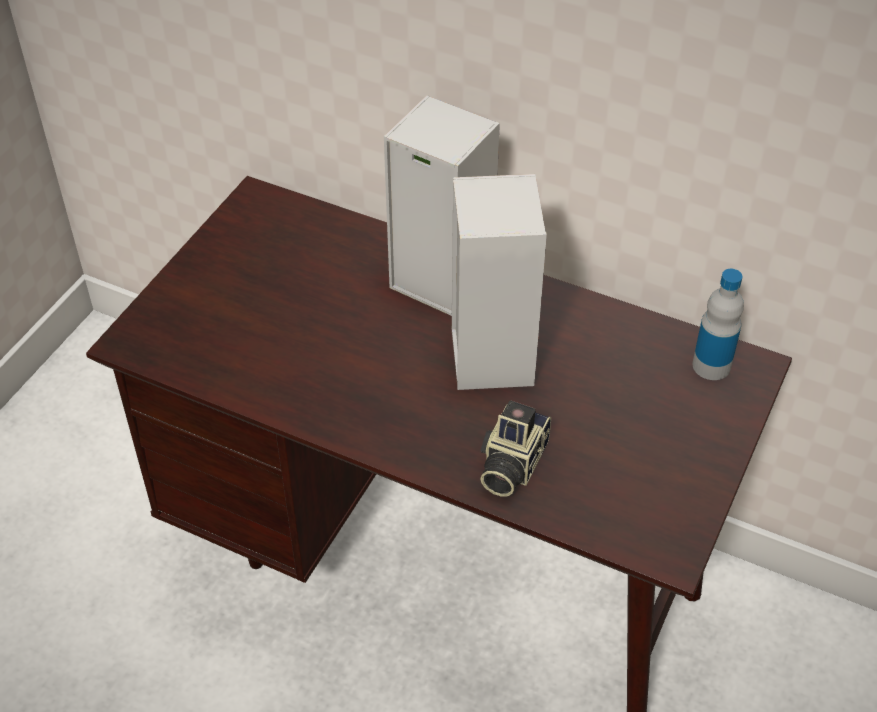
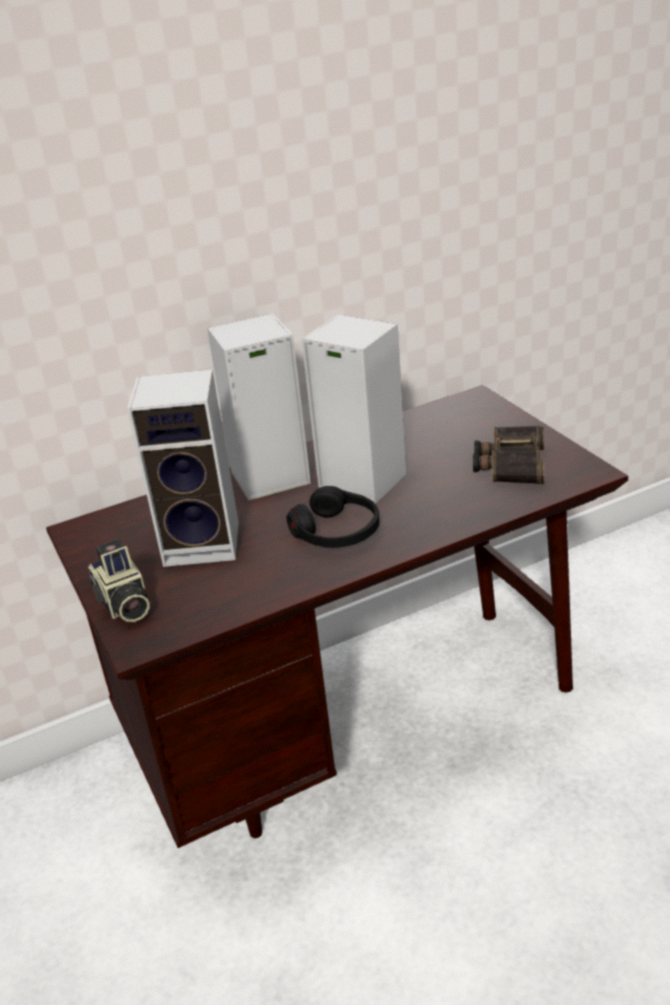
camera: 50 degrees left, 15 degrees down
(299, 298) = (205, 542): none -> speaker
(386, 386) = (337, 531): none -> black headphones
(510, 464) = (462, 505): camera -> camera (123, 605)
(627, 468) = (510, 464): none -> binoculars
(711, 365) = (460, 410): bottle -> none

